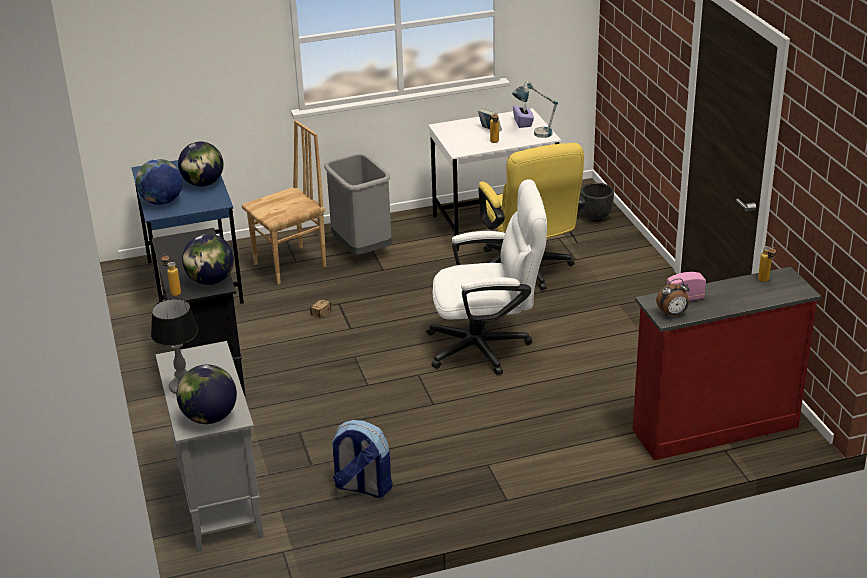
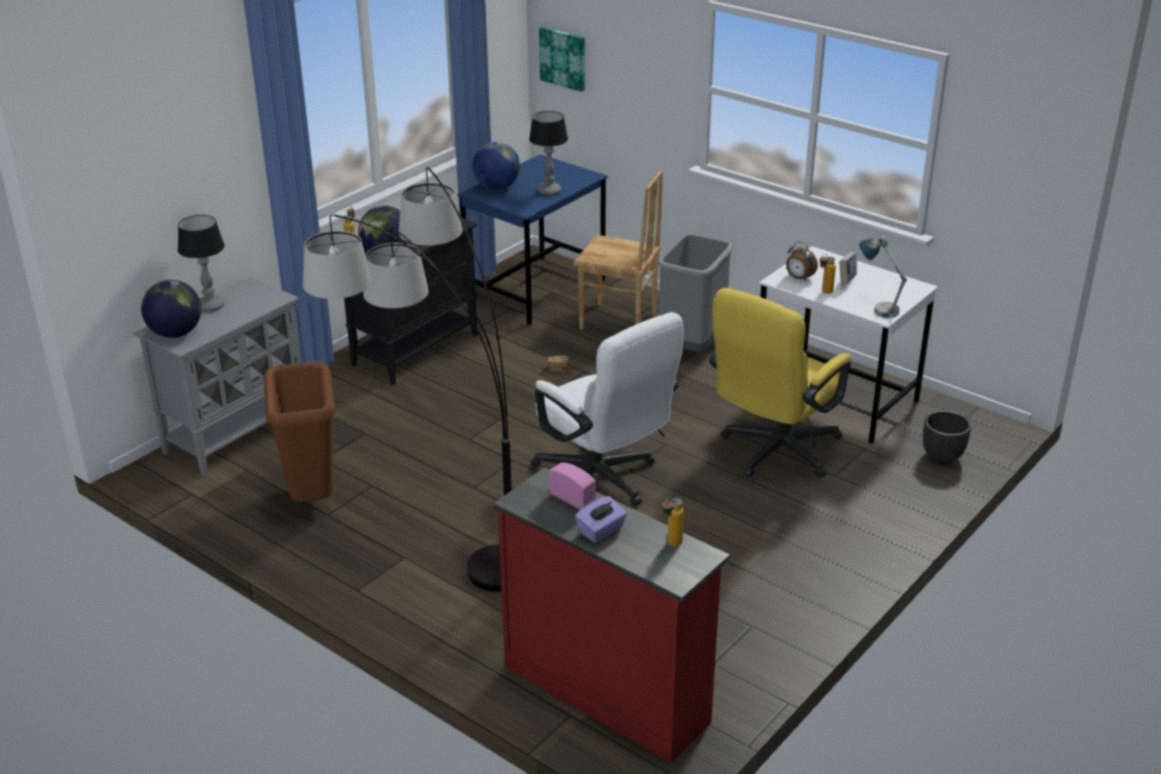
camera: 55 degrees right, 0 degrees up
(135, 70) = (563, 58): none -> picture
(203, 184) = (549, 191): globe -> table lamp
(362, 487) = (311, 498): backpack -> brown trash can
(486, 443) = (438, 543): none -> floor lamp
(523, 123) = (893, 293): purple tissue box -> purple tissue box (601, 531)
(673, 314) = (530, 502): alarm clock -> alarm clock (799, 278)

